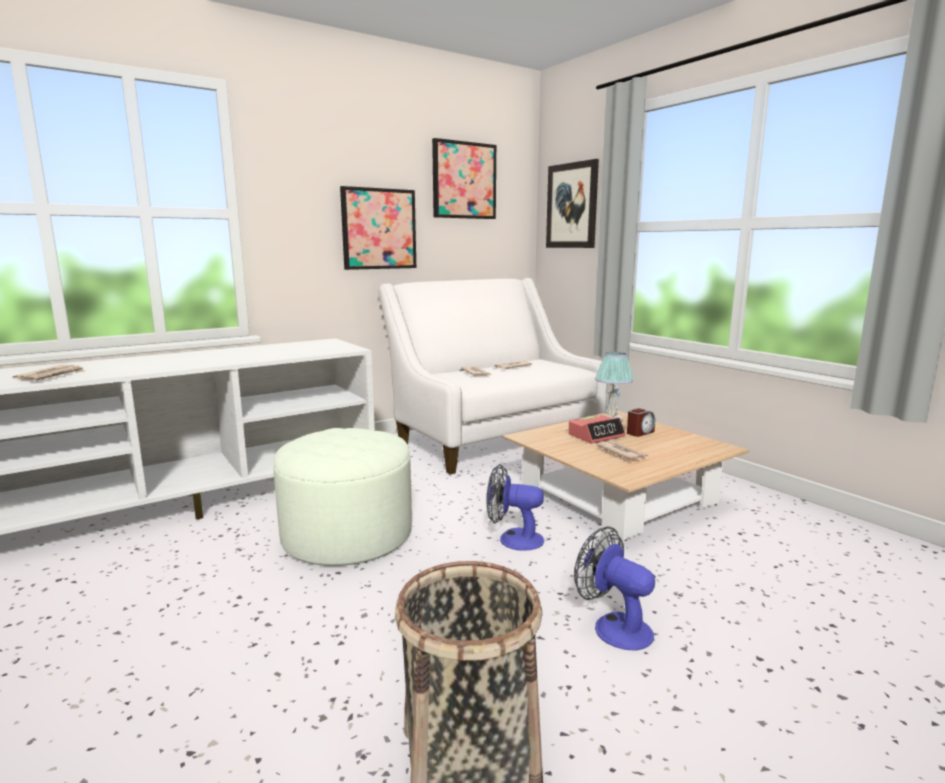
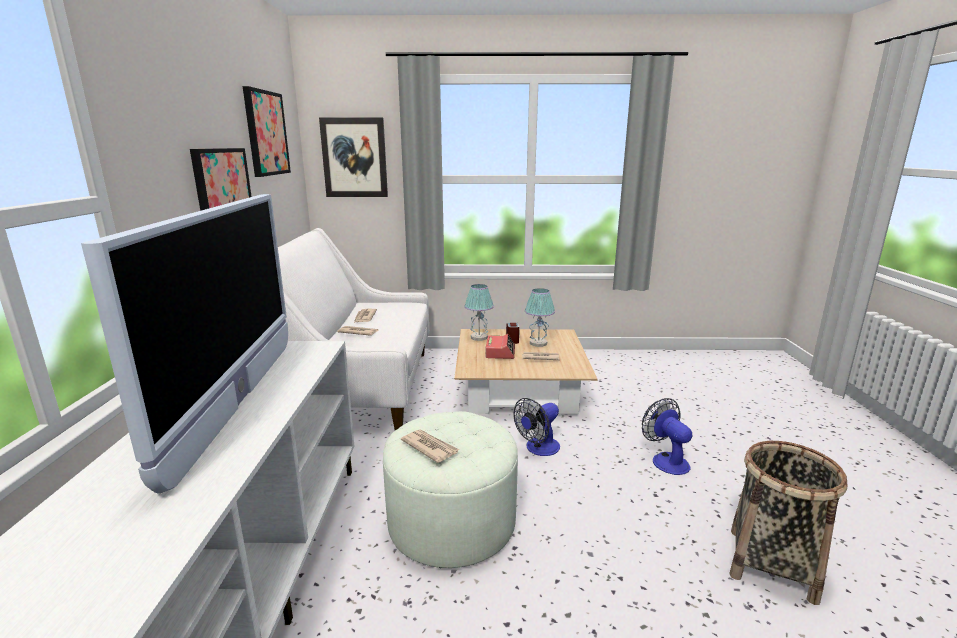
camera: 55 degrees left, 5 degrees up
(52, 376) = (113, 563): newspaper -> newspaper (429, 447)
(238, 355) = (239, 401): none -> television
(614, 626) = (665, 460): fan -> fan turned 75 degrees clockwise
(660, 444) = (538, 343): none -> table lamp

